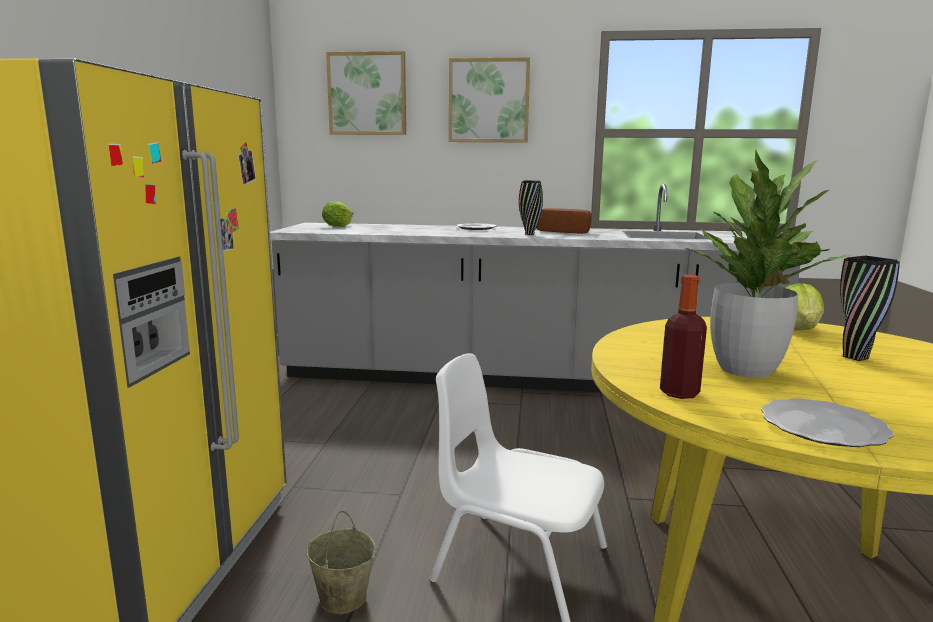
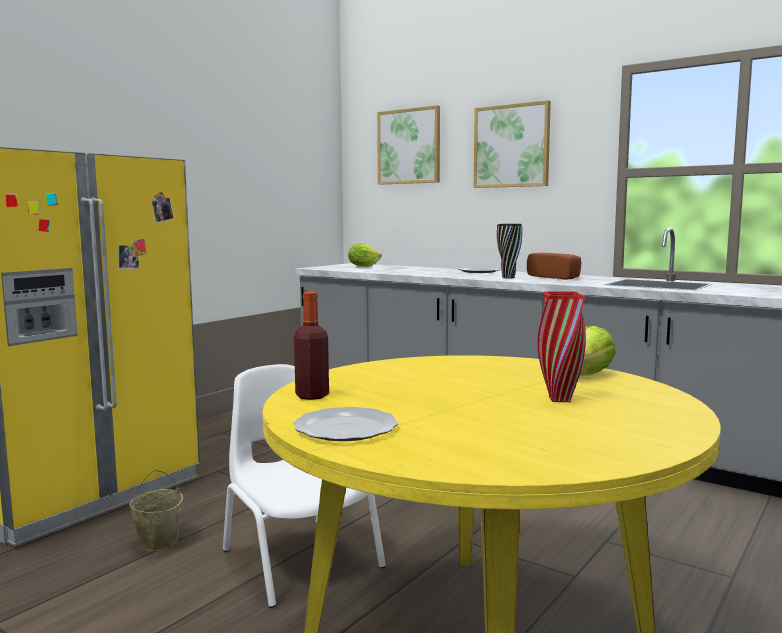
camera: 30 degrees right, 5 degrees down
(746, 369) = (419, 392): potted plant -> none
(855, 357) = (559, 399): black vase -> red vase

